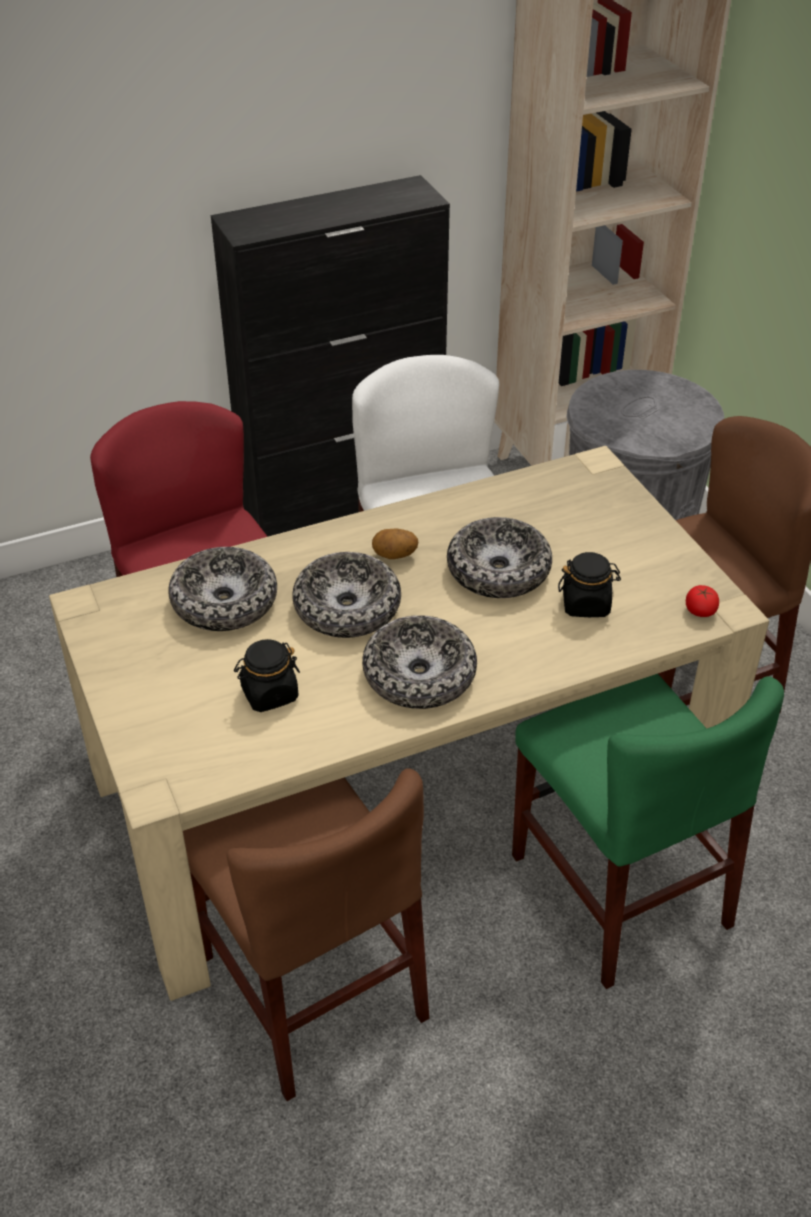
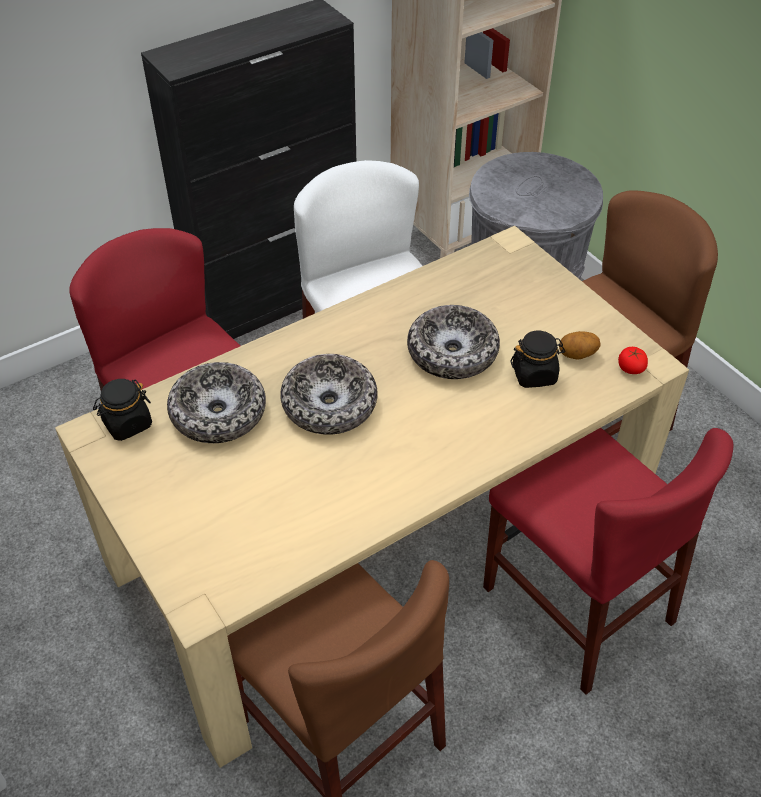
camera: 10 degrees left, 5 degrees up
(269, 694) = (279, 497): black jar -> black jar (127, 424)
(394, 556) = (359, 350): potato -> potato (577, 355)
(419, 674) = (408, 460): bowl -> none
(619, 890) = (577, 604): green chair -> red chair

